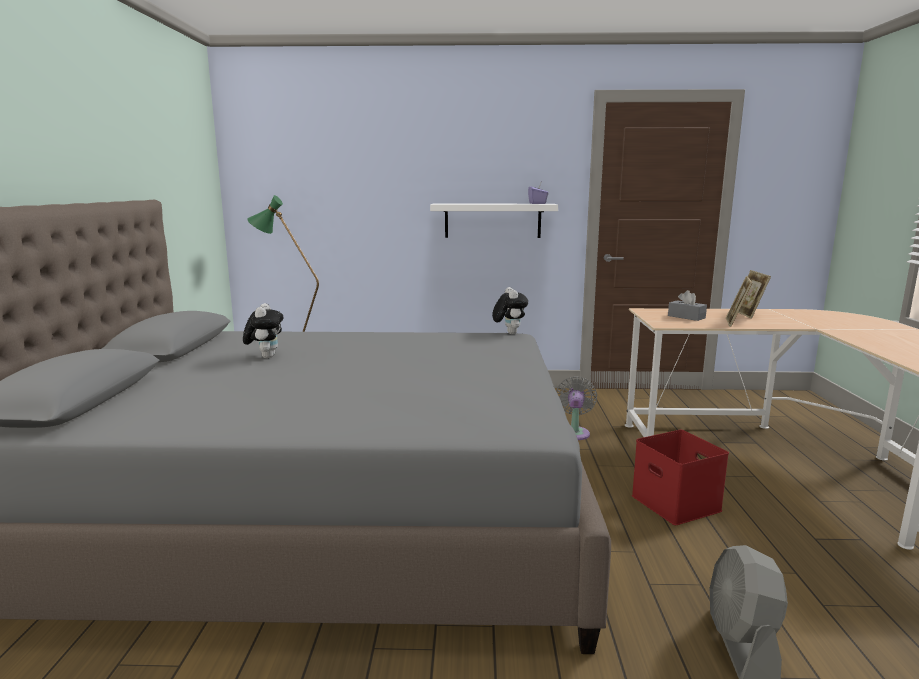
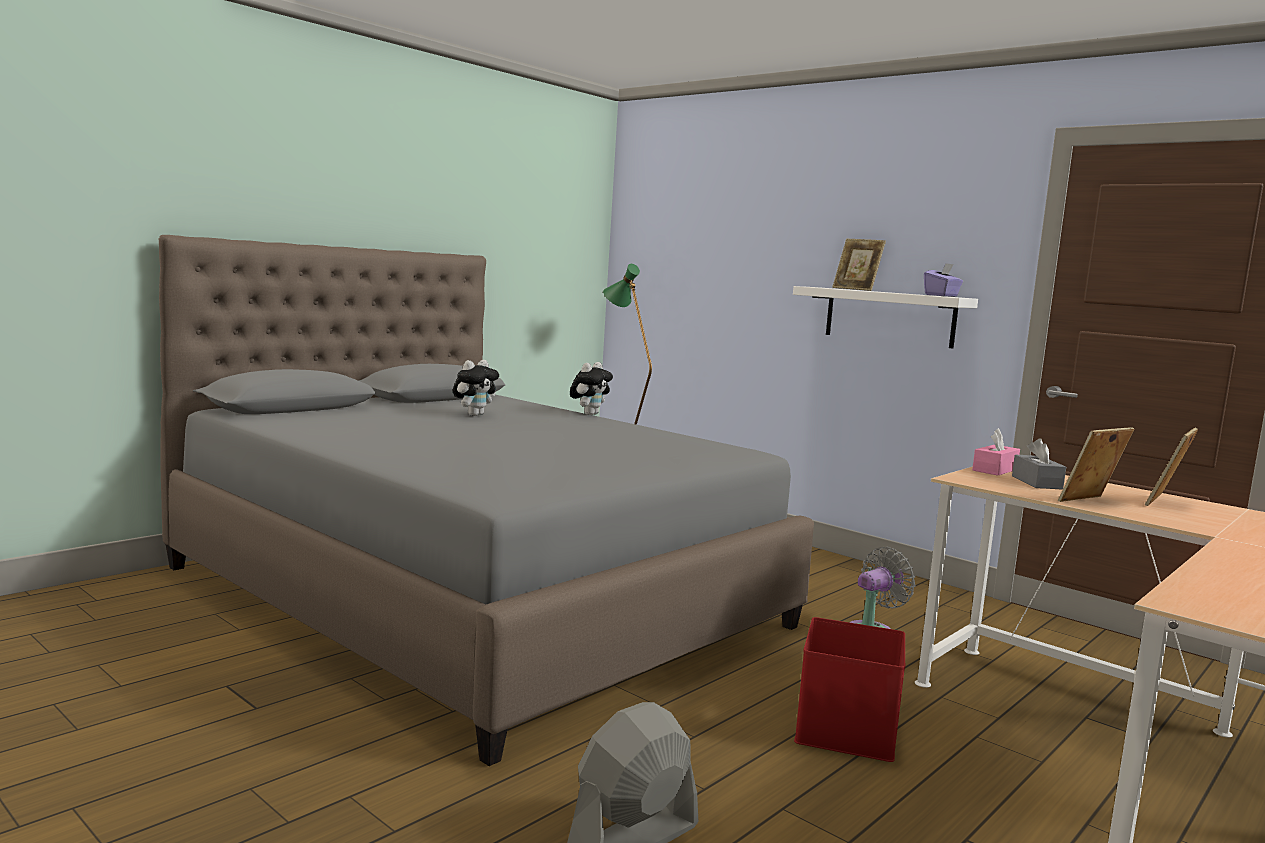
camera: 40 degrees right, 5 degrees down
(472, 203) = (856, 289): none -> picture frame
(509, 333) = (755, 450): plush toy -> plush toy (589, 414)
(651, 314) = (995, 470): none -> pink tissue box

